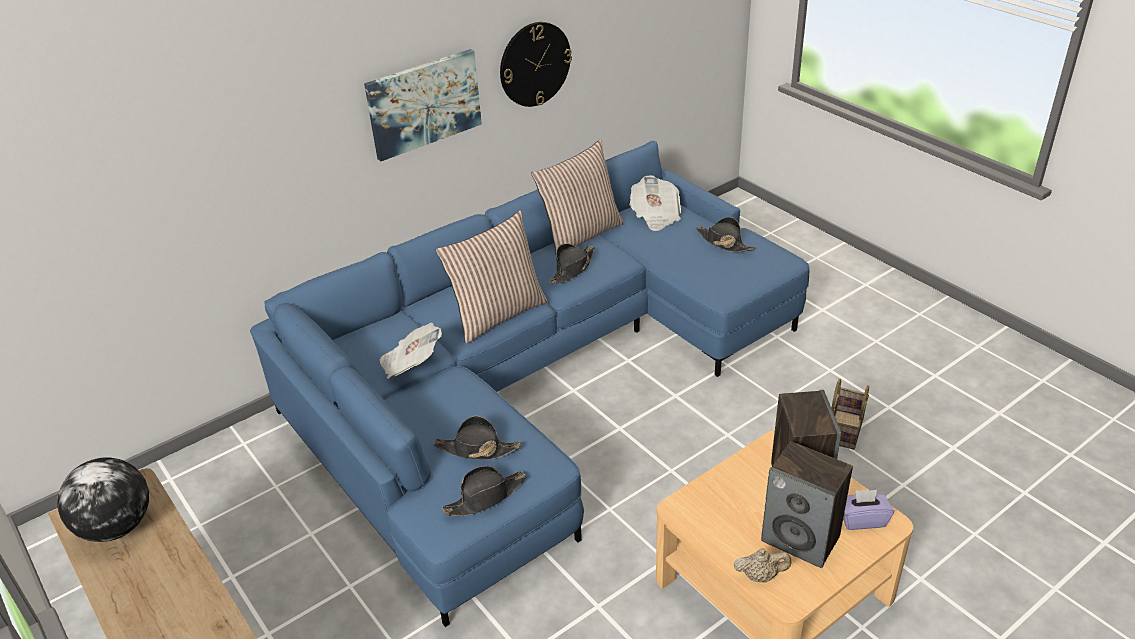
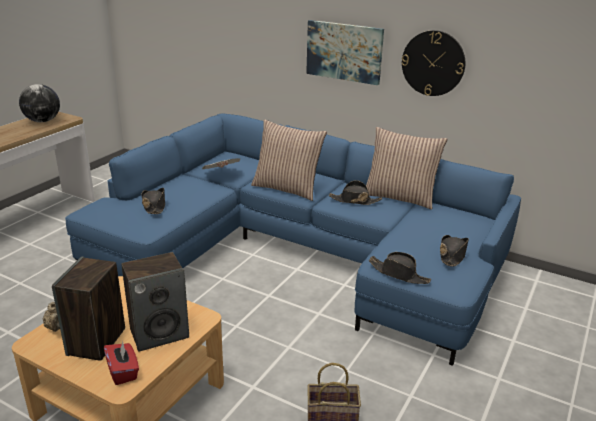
camera: 65 degrees right, 10 degrees down
(485, 497) = (114, 216): black hat -> black hat (399, 274)
(655, 216) = (458, 221): newspaper -> none
(862, 519) = (123, 372): purple tissue box -> red tissue box

